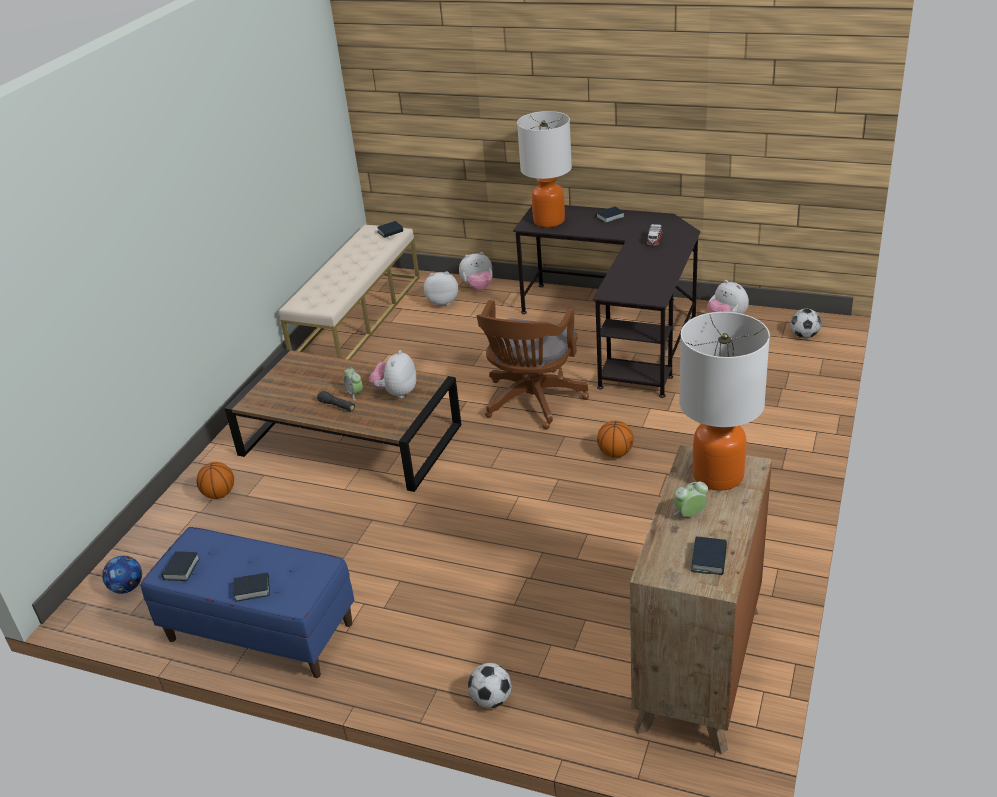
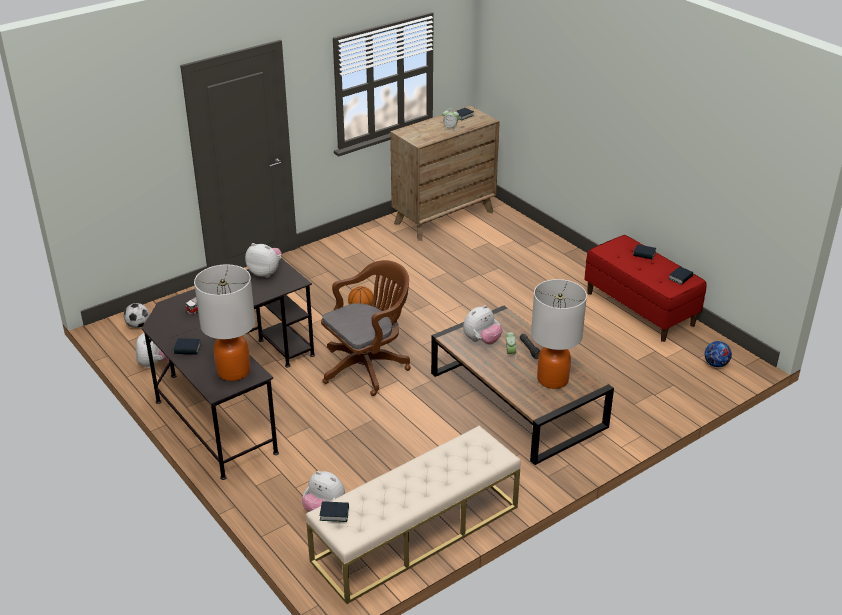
camera: 150 degrees left, 0 degrees up
(219, 494) = (634, 401): basketball -> none
(259, 632) = (640, 309): blue bench -> red bench
(478, 287) = (274, 509): plush toy -> plush toy (265, 272)
(491, 699) = (542, 241): football -> none
(717, 476) = (420, 134): table lamp -> table lamp (553, 379)

